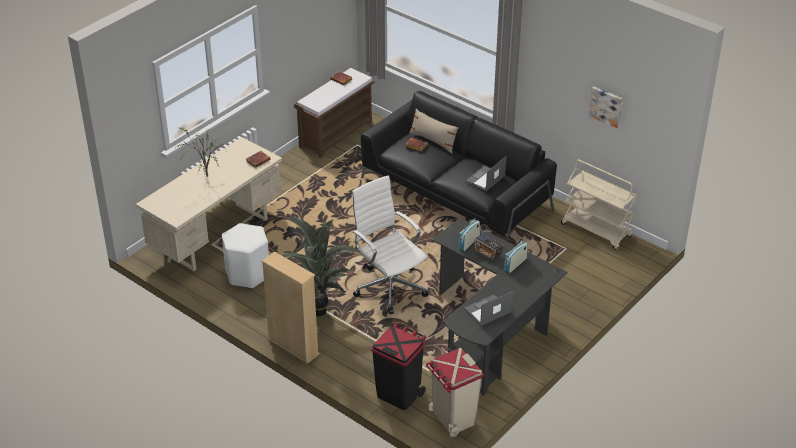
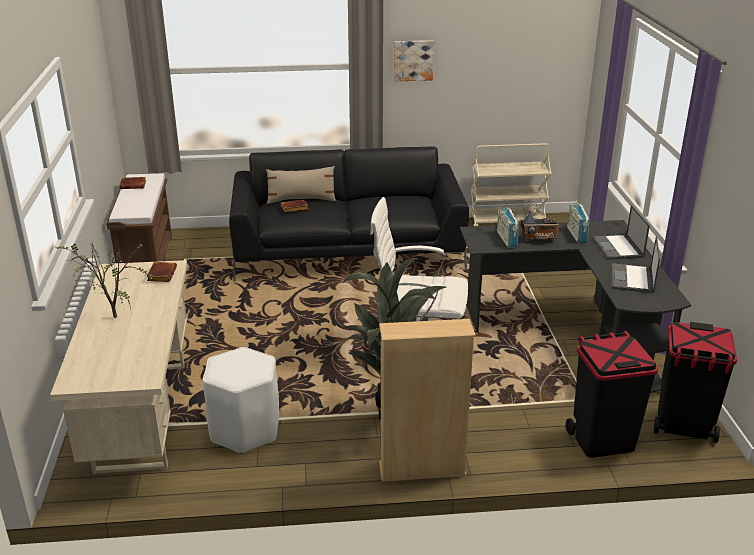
camera: 45 degrees left, 10 degrees down
(453, 419) = (684, 426): beige trash can -> black trash can
(485, 179) = (403, 203): laptop -> laptop (618, 248)
(606, 106) = (495, 70): picture -> picture (413, 60)

